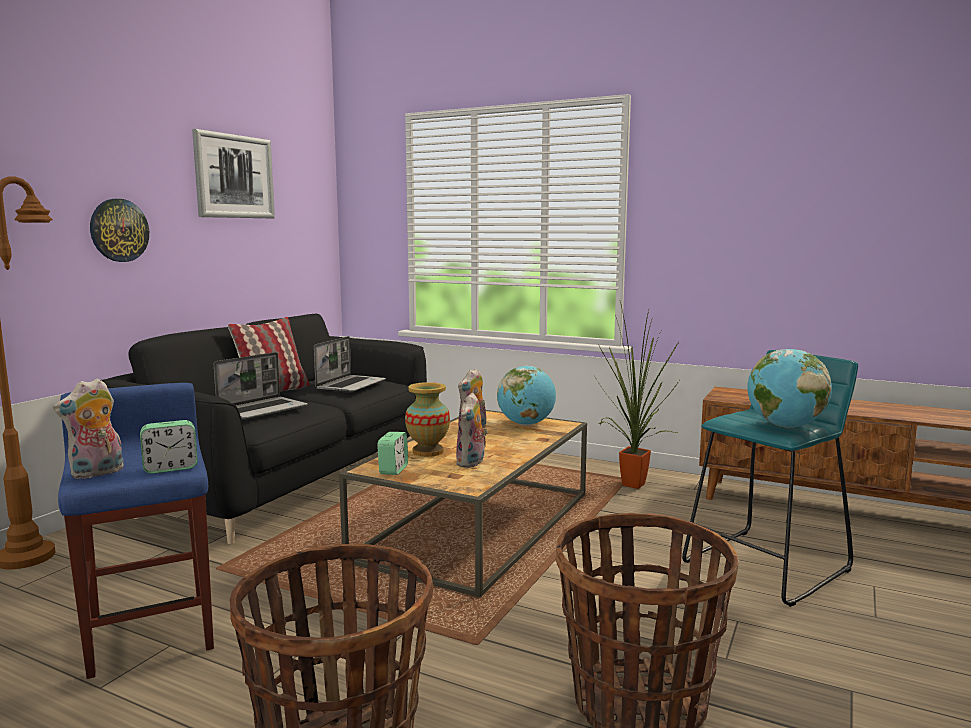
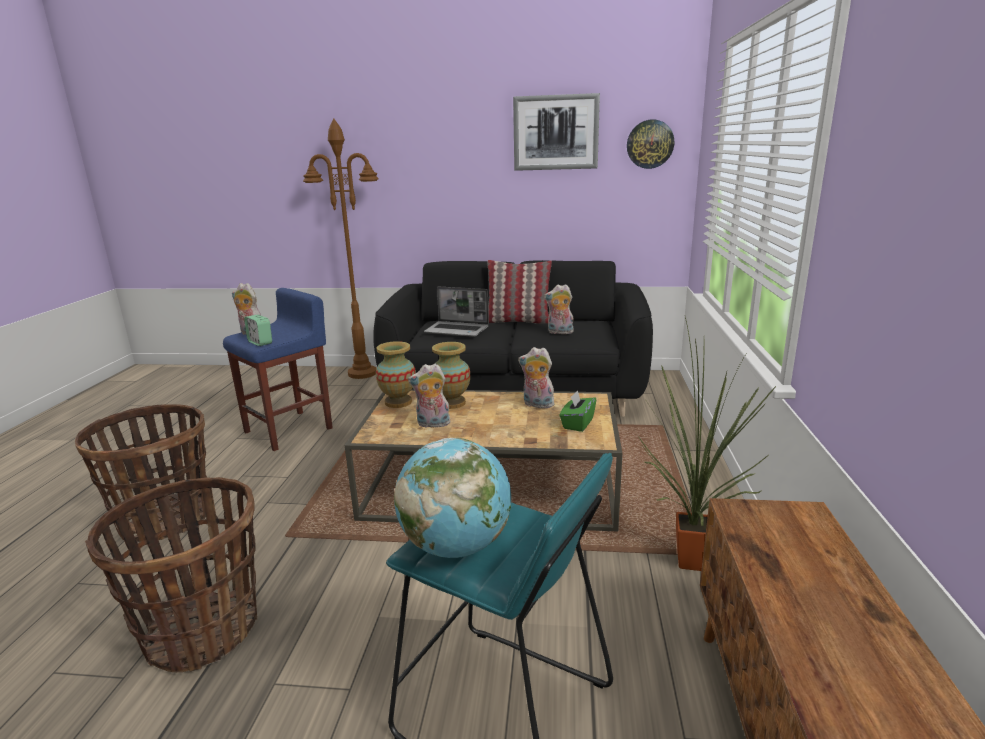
camera: 70 degrees right, 10 degrees up
(119, 230) = (445, 183): wall clock -> wall clock (650, 144)
(351, 385) = (559, 332): laptop -> plush toy
(393, 470) = (398, 402): alarm clock -> vase
(526, 424) = (577, 423): globe -> green tissue box

